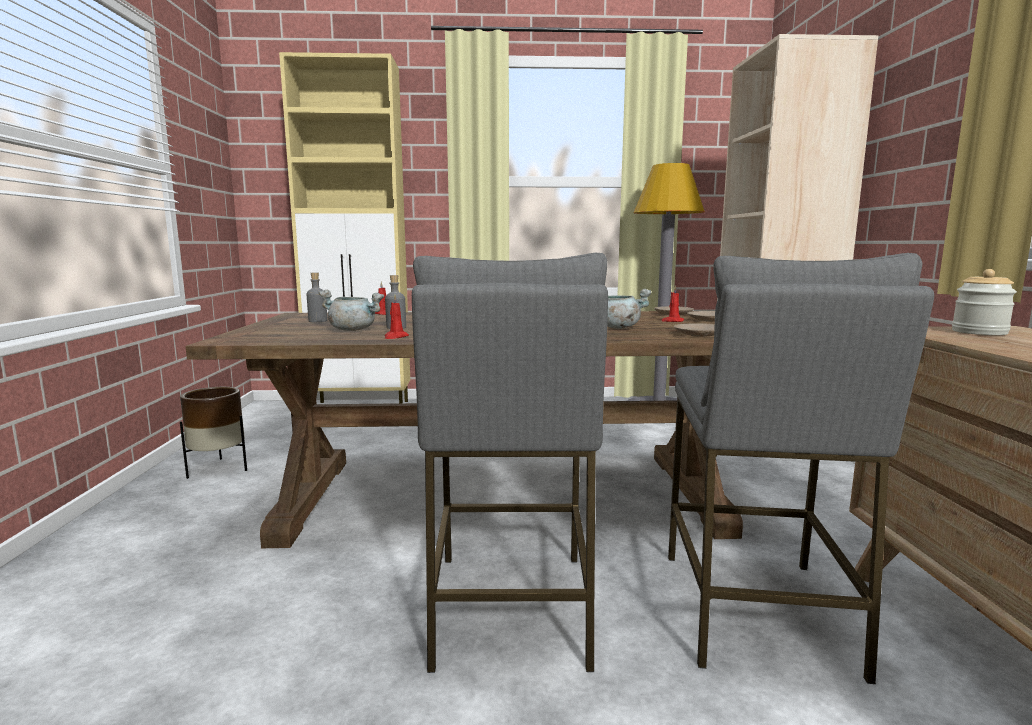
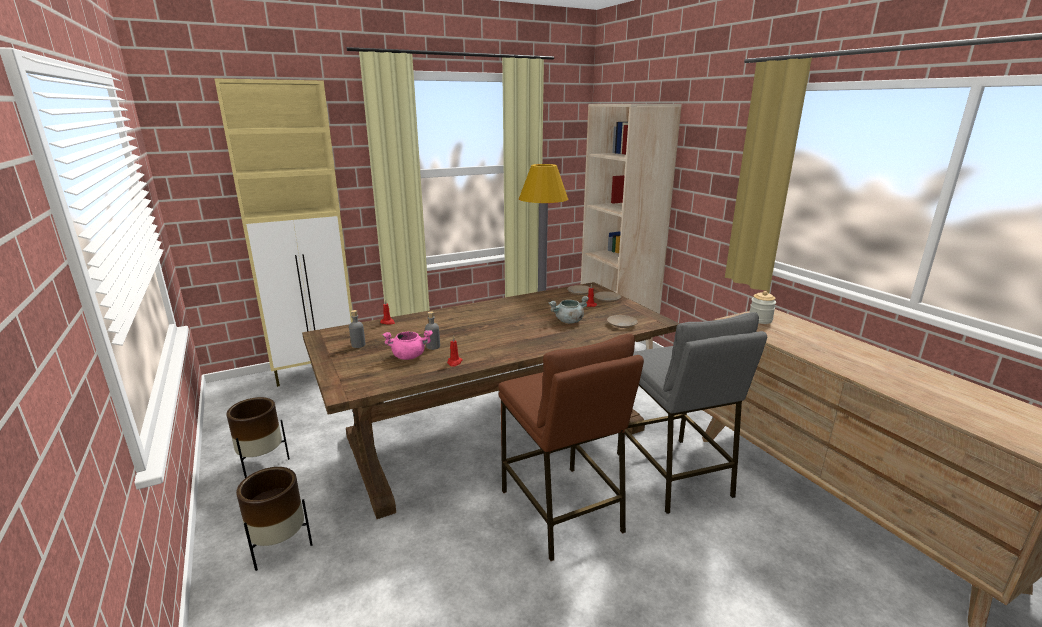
camera: 25 degrees left, 10 degrees up
(135, 547) = (280, 547): none -> brown planter
(353, 330) = (409, 356): grey cooking pot -> pink cooking pot
(509, 607) = (561, 510): grey stool -> brown stool

